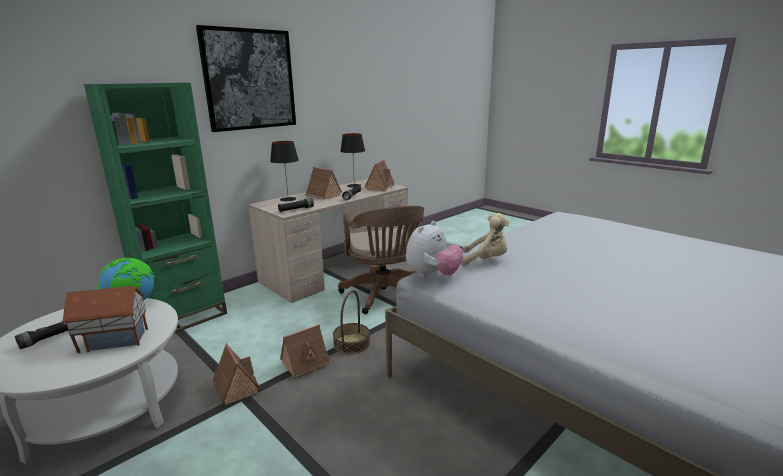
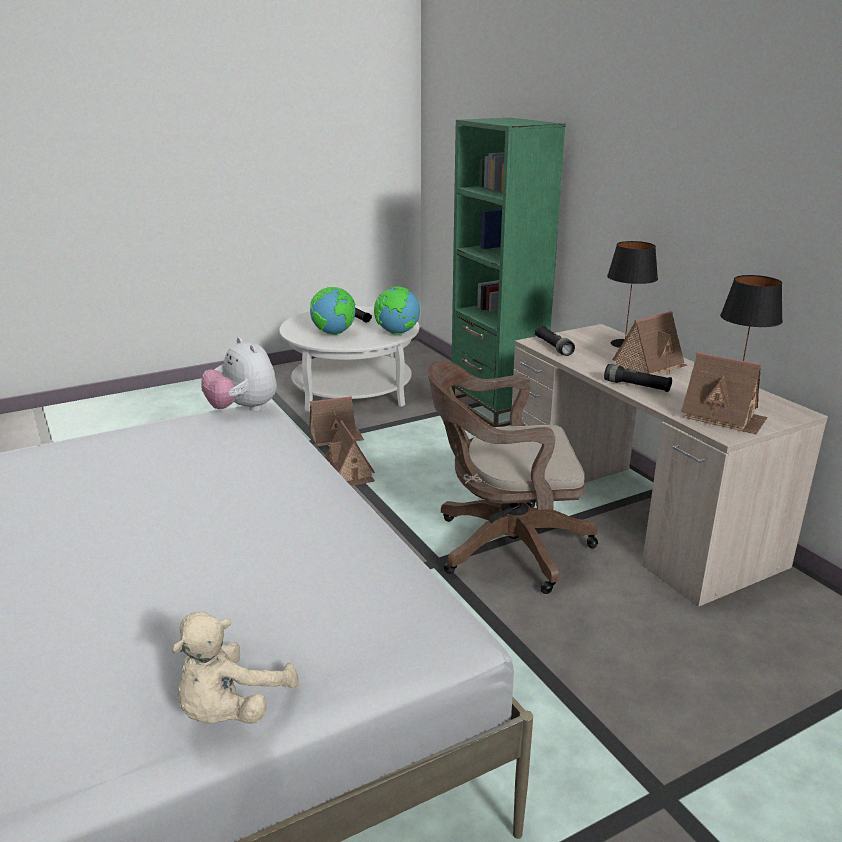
camera: 105 degrees right, 5 degrees up
(114, 339) = (334, 333): toy house -> globe
(249, 80) = (653, 130): picture -> none
(351, 343) = (372, 502): basket -> none
(486, 260) = (240, 442): beige plush toy -> beige plush toy (231, 709)

